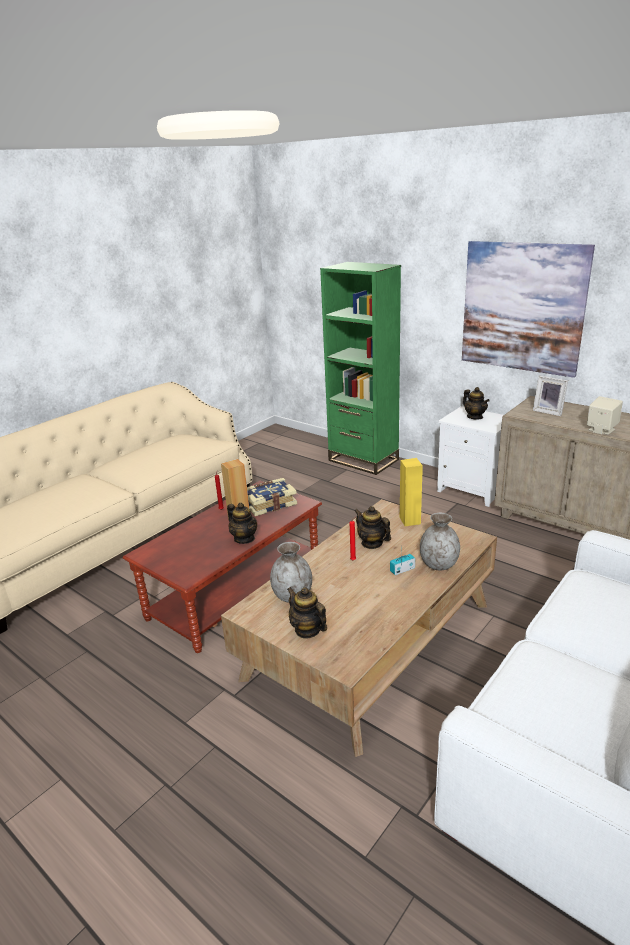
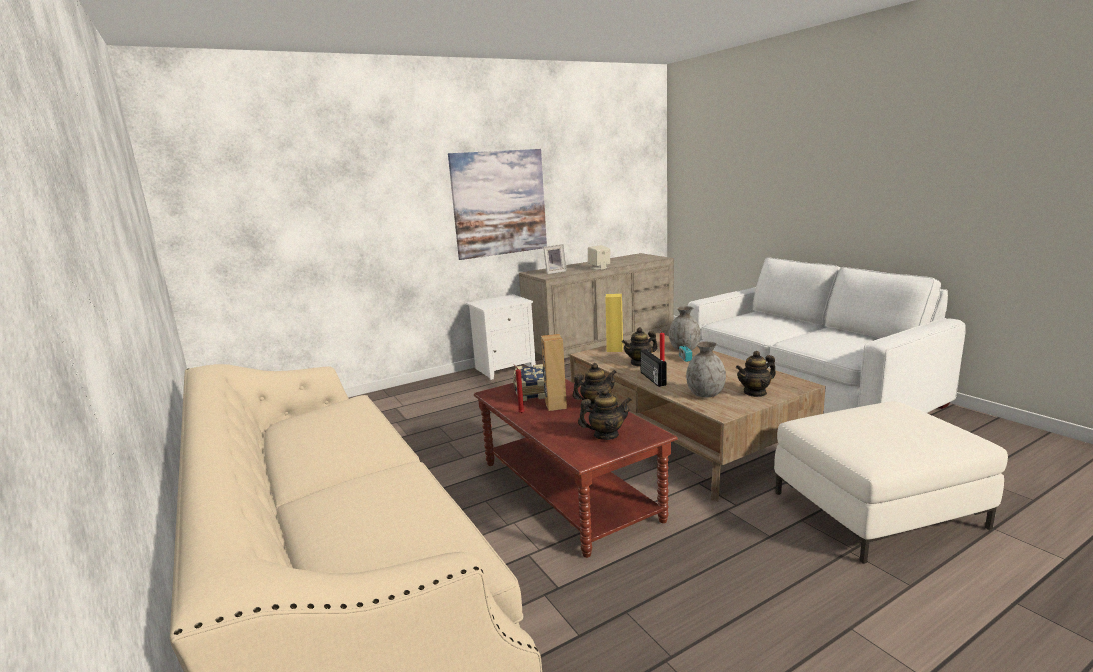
camera: 70 degrees left, 10 degrees down
(247, 816) = (877, 509): none -> white ottoman
(326, 557) = (652, 379): none -> radio
(363, 460) = (389, 398): green bookcase -> none
(474, 417) = (494, 301): teapot -> teapot (605, 435)

